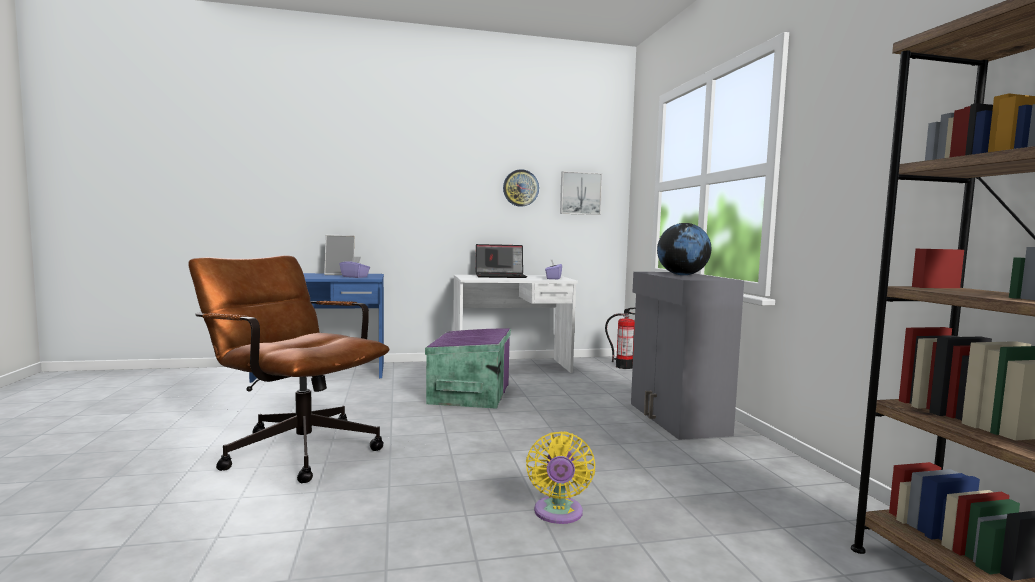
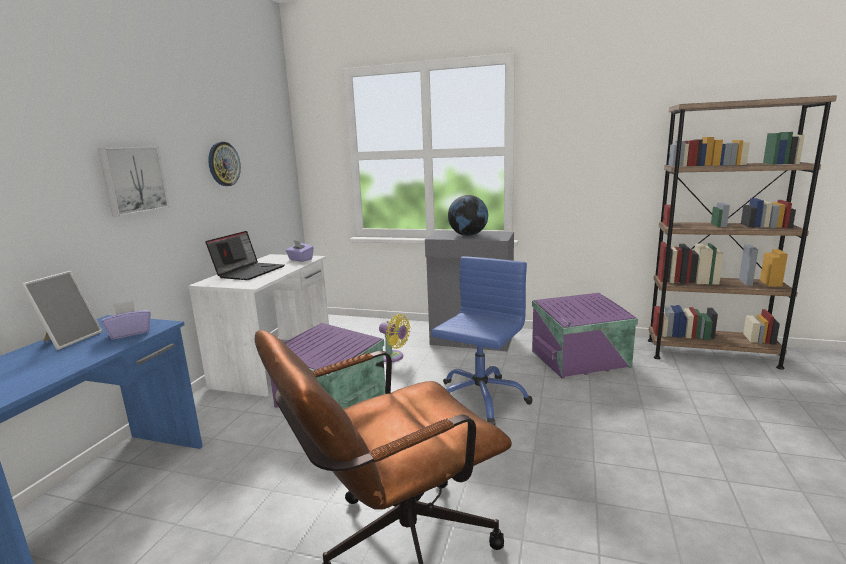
camera: 60 degrees left, 10 degrees up
(540, 442) = (479, 399): none -> blue office chair
(558, 514) = (602, 424): yellow fan -> yellow fan (393, 357)
(580, 193) = (267, 163): picture -> picture (133, 180)
(624, 366) = (342, 320): fire extinguisher -> none
(732, 485) = (581, 359): none -> purple storage box

